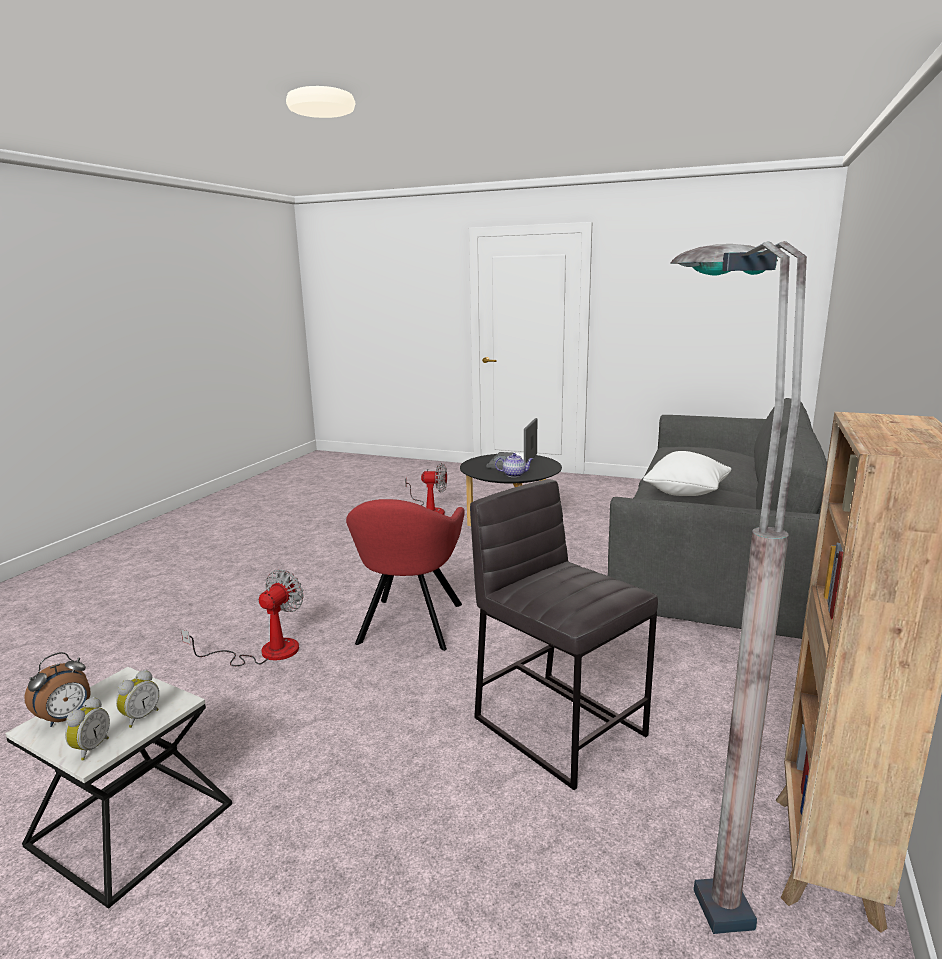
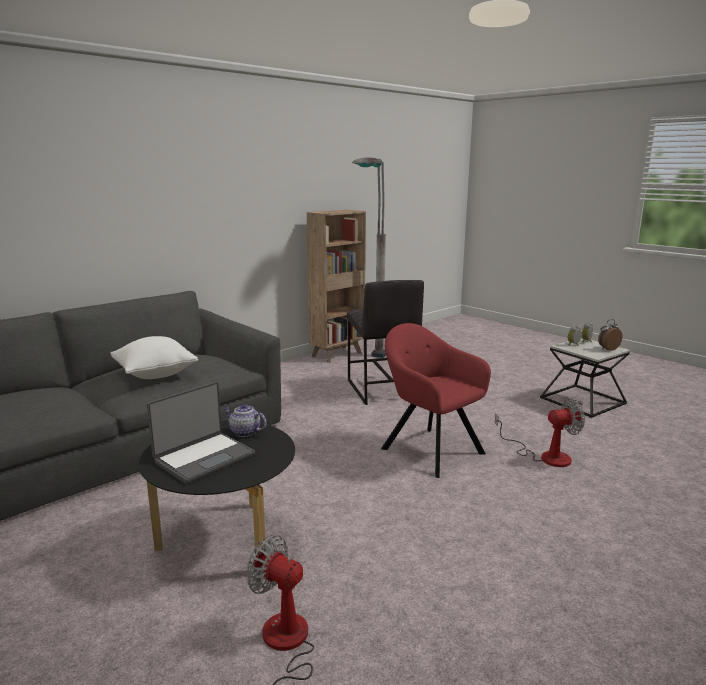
camera: 155 degrees left, 0 degrees up
(265, 652) = (545, 456): fan -> fan turned 150 degrees counterclockwise
(409, 626) = (429, 449): red armchair -> red armchair turned 75 degrees counterclockwise

